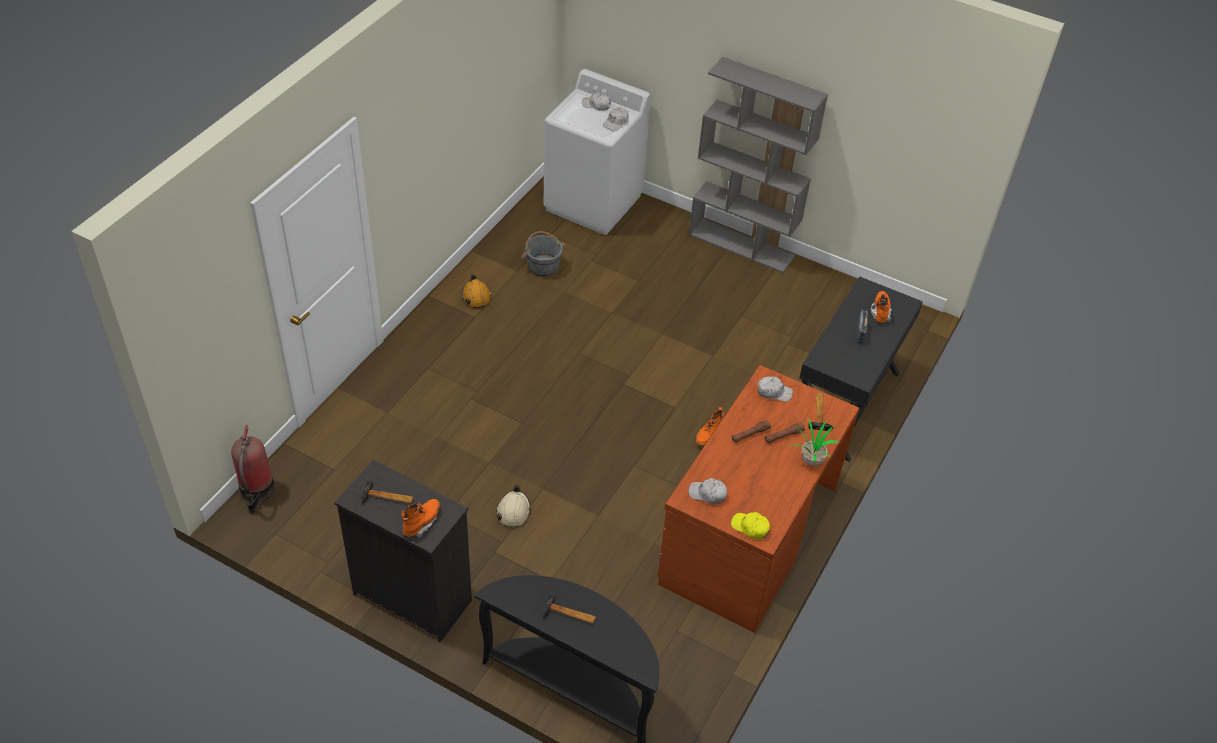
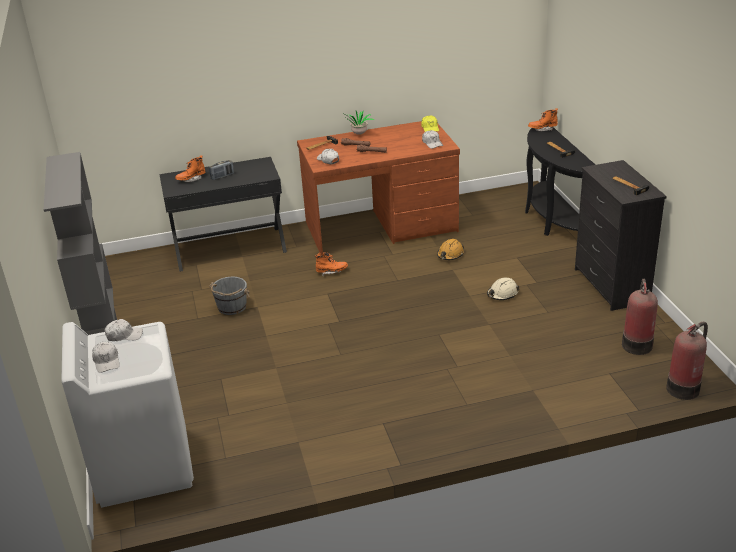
camera: 130 degrees left, 15 degrees down
(331, 522) = (637, 344): none -> fire extinguisher
(421, 523) = (617, 170): orange boot -> orange boot (542, 129)
(476, 296) = (360, 440): orange hard hat -> orange hard hat (450, 254)
(543, 266) = (272, 433): grey bucket -> grey bucket (231, 307)

